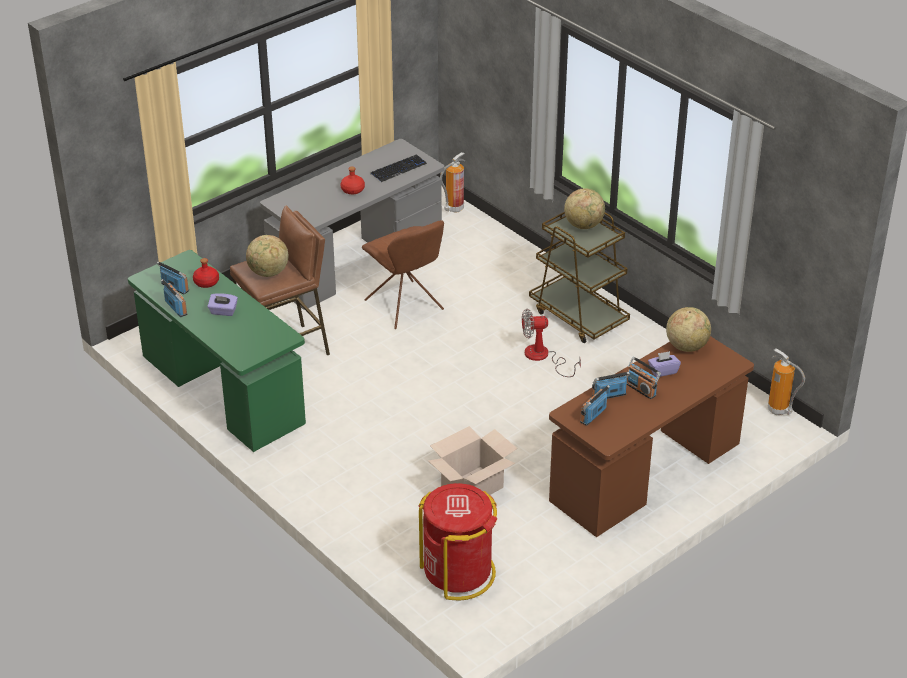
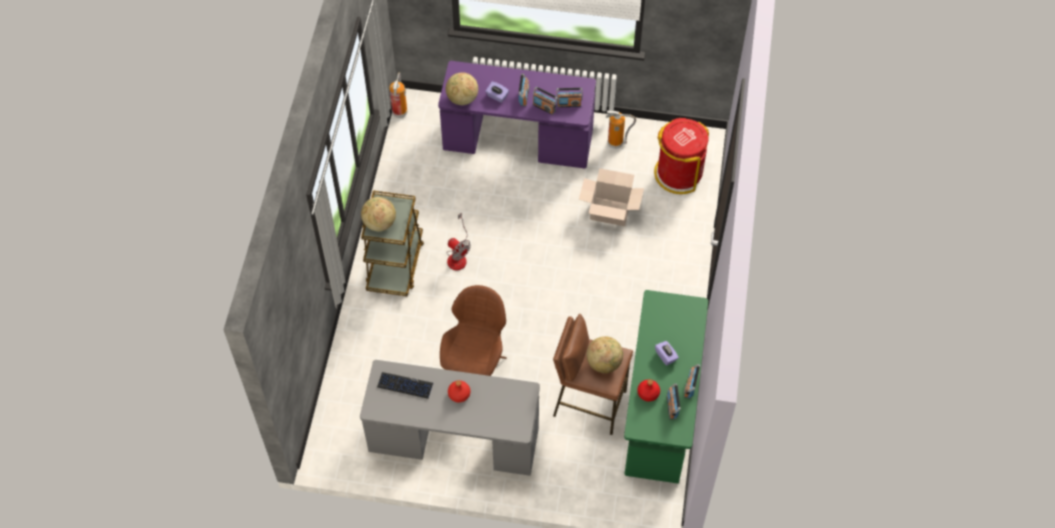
camera: 130 degrees left, 20 degrees up
(454, 209) = (327, 430): fire extinguisher -> fire extinguisher (616, 143)
(645, 474) = (518, 140): brown desk -> purple desk

